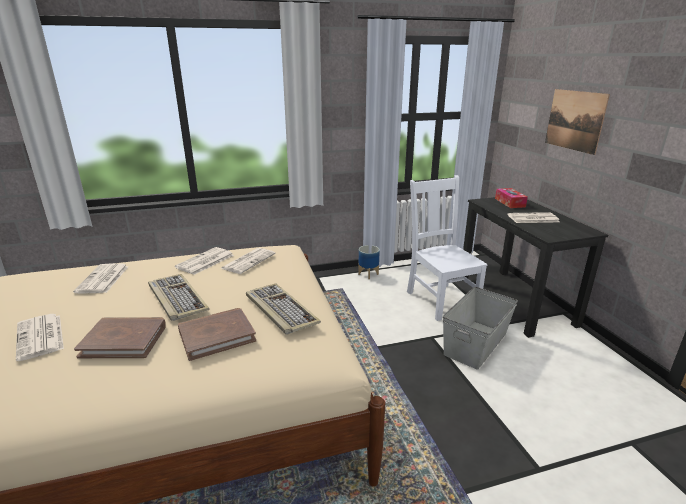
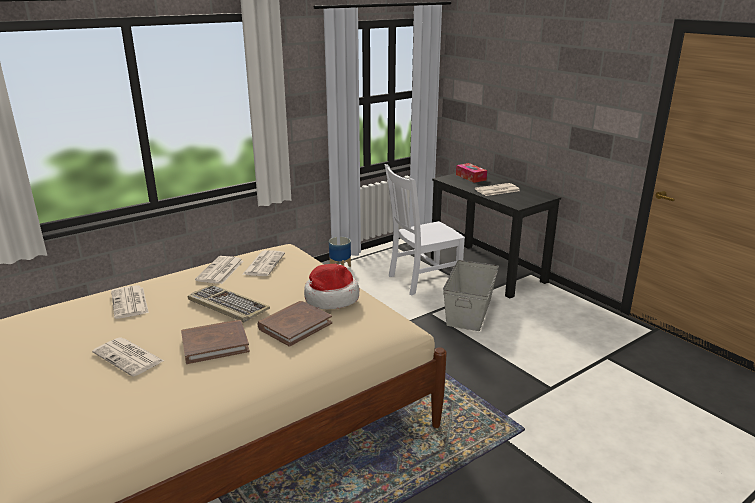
camera: 20 degrees left, 0 degrees up
(280, 310) = (331, 298): keyboard -> hat
(440, 299) = (422, 280): white chair -> white chair turned 75 degrees counterclockwise
(574, 120) = (519, 98): picture -> none

